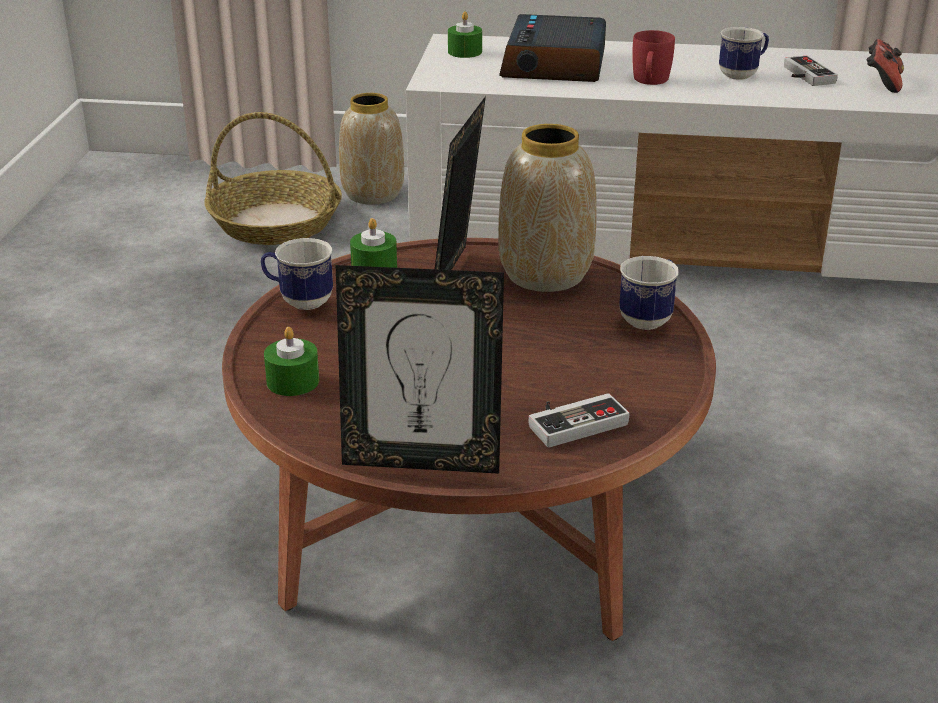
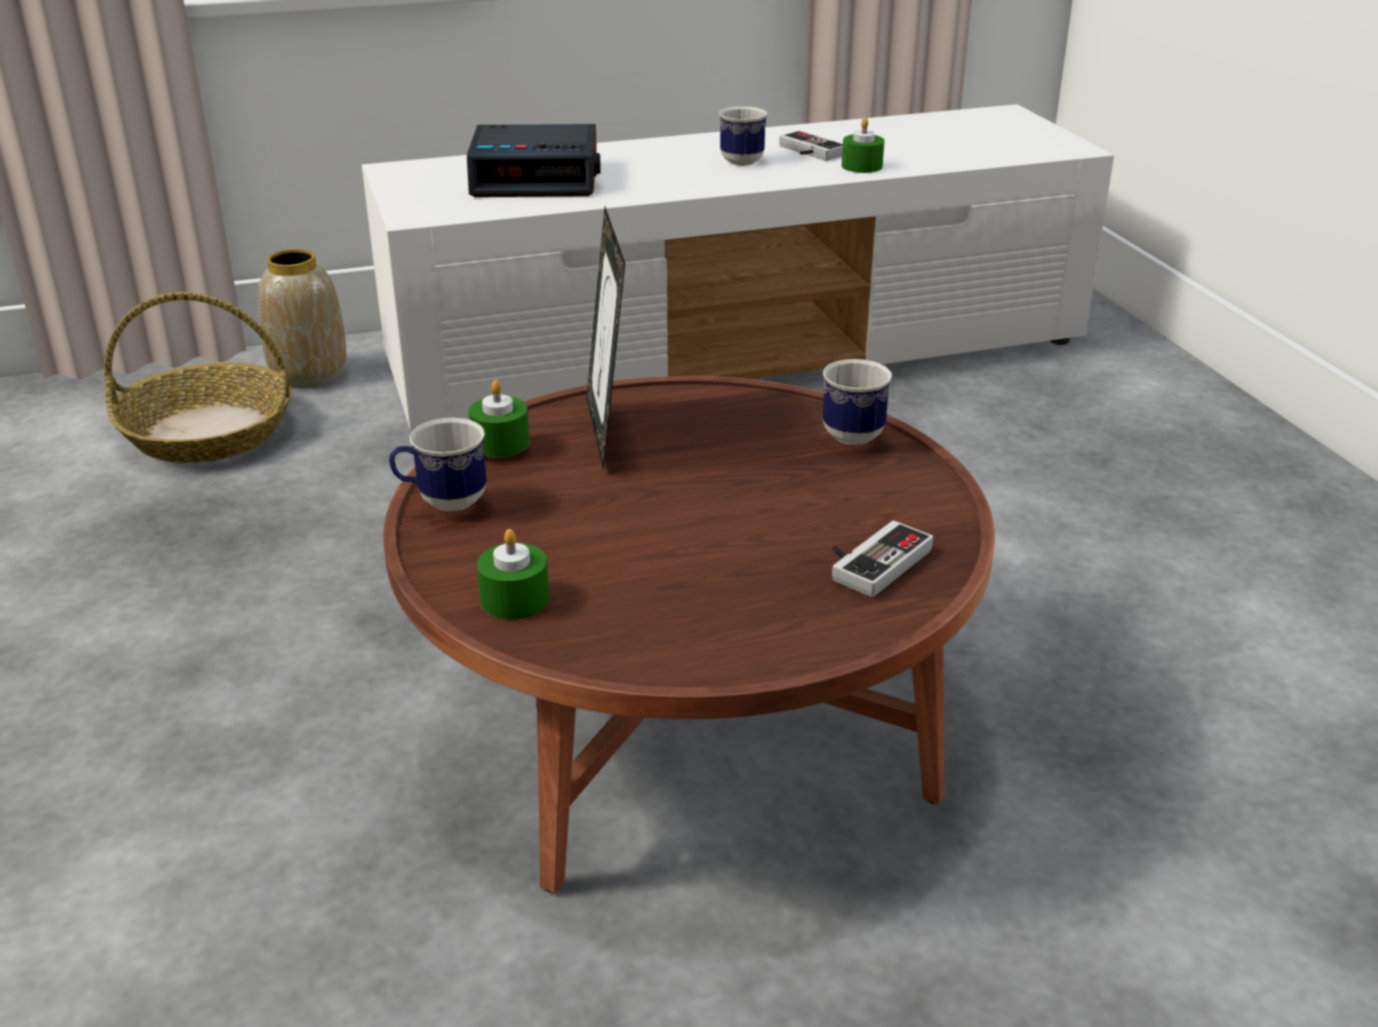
camera: 25 degrees left, 0 degrees up
(421, 461) = (755, 650): picture frame -> none
(465, 52) = (419, 179): green candle -> green candle (862, 166)
(545, 274) = (702, 408): vase -> none
(555, 64) = (537, 178): alarm clock -> alarm clock turned 75 degrees counterclockwise
(650, 82) = (658, 181): red mug -> none
(882, 83) = (888, 148): game controller -> none

